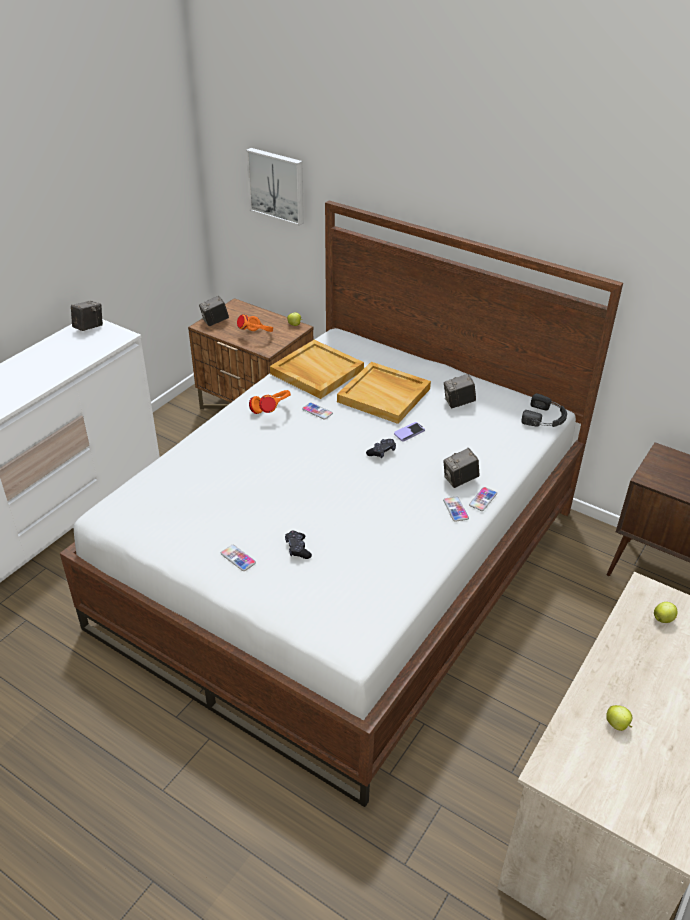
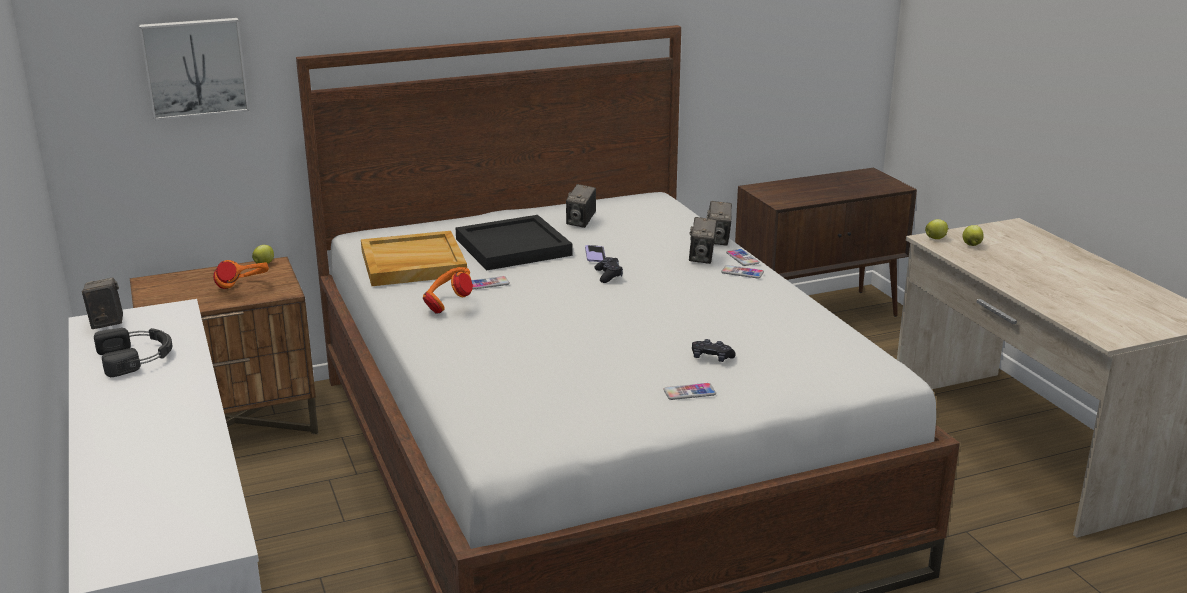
camera: 55 degrees left, 15 degrees down
(215, 322) = (160, 303): camera -> camera (718, 240)
(385, 395) = (513, 246): beige tray -> black tray
(545, 418) = (660, 199): black headphones -> black headphones (137, 357)
(617, 725) = (1074, 297): apple -> apple (936, 238)

